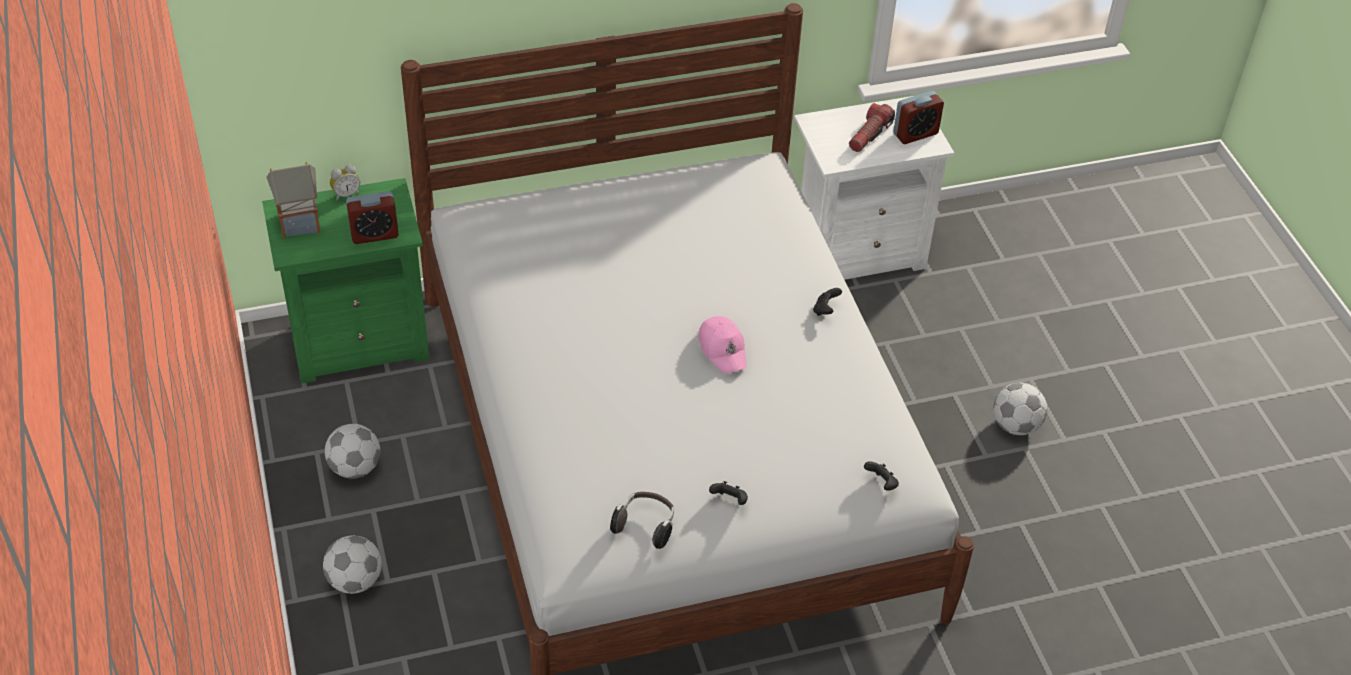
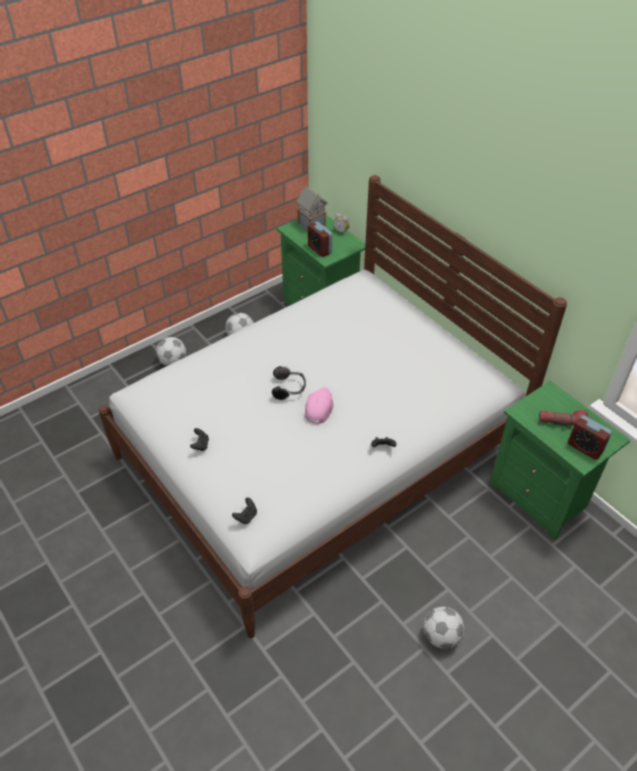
camera: 70 degrees right, 0 degrees up
(645, 526) = (167, 414): headphones -> headphones (289, 389)
(723, 349) = (318, 407): pink cap -> pink cap turned 150 degrees clockwise
(857, 251) = (541, 497): white nightstand -> green nightstand

